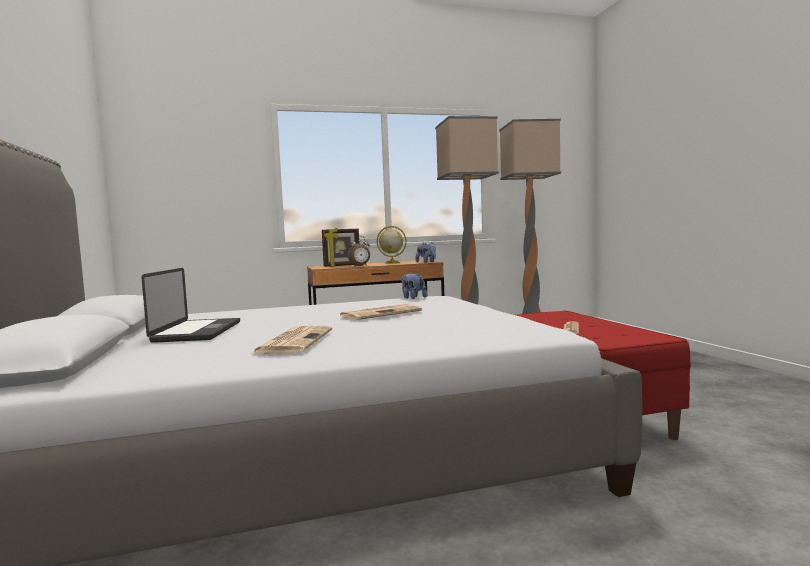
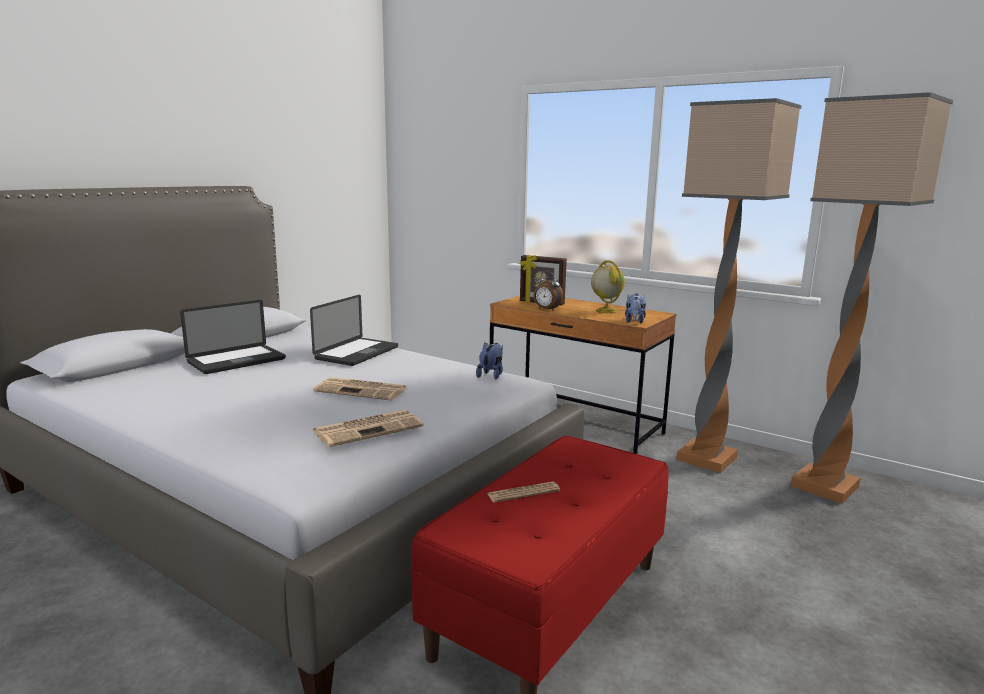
camera: 50 degrees right, 10 degrees up
(282, 310) = (357, 353): none -> laptop
(294, 341) = (203, 399): newspaper -> newspaper (369, 428)

